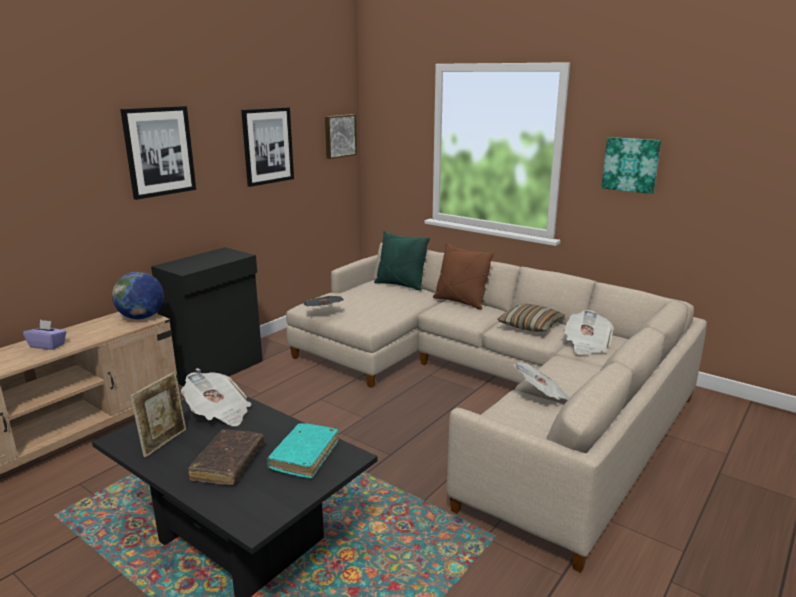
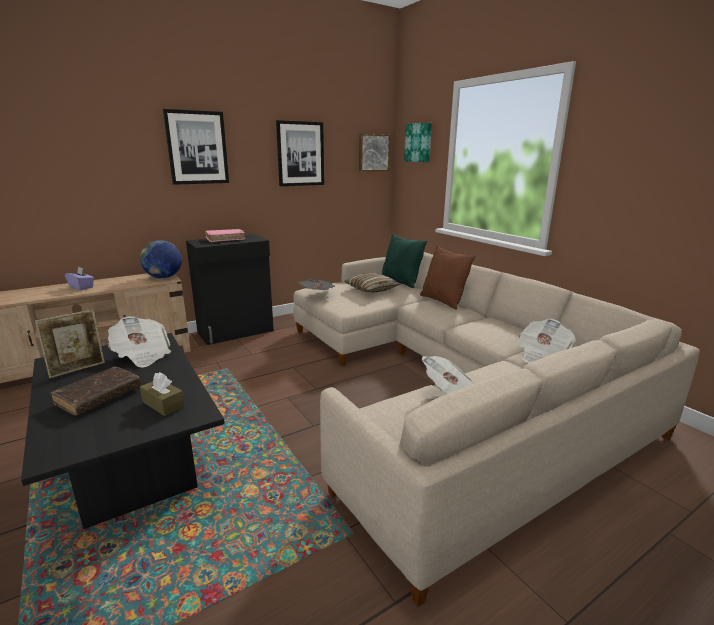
camera: 20 degrees right, 0 degrees up
(200, 259) = (225, 239): none -> pink book
(304, 456) = (163, 404): turquoise book -> brown tissue box
(530, 325) = (494, 329): pillow -> pillow (371, 289)
(631, 164) = (631, 168): picture -> picture (418, 142)

